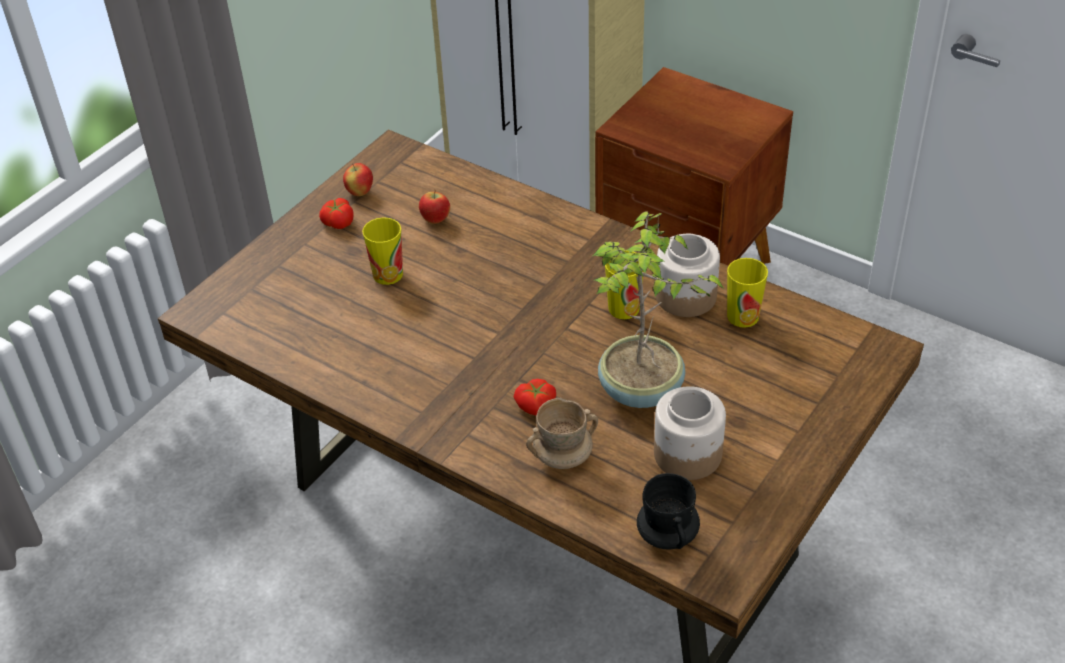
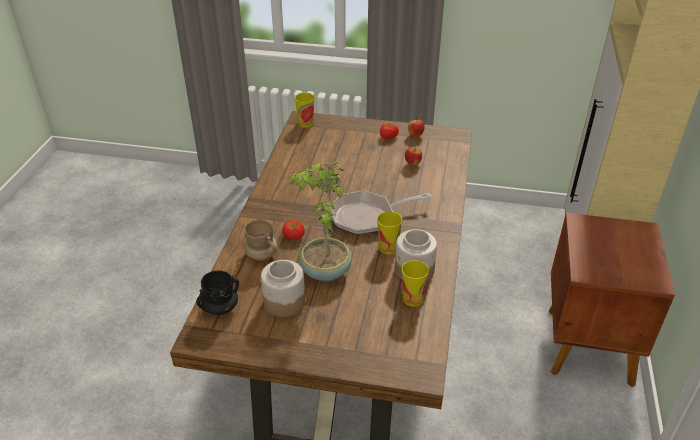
camera: 65 degrees right, 5 degrees down
(388, 274) = (361, 161): cup -> cup (305, 123)
(537, 309) = (367, 216): none -> frying pan

